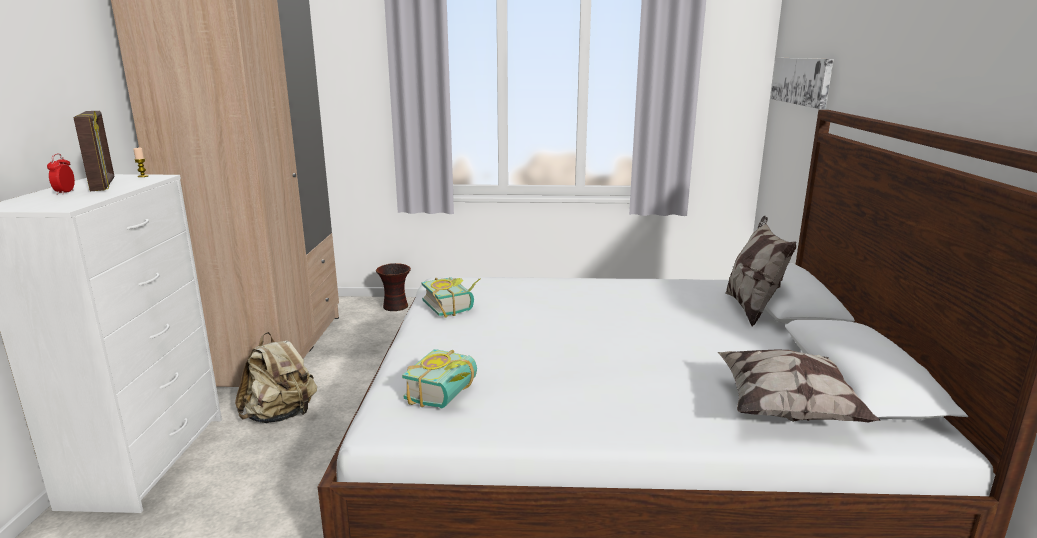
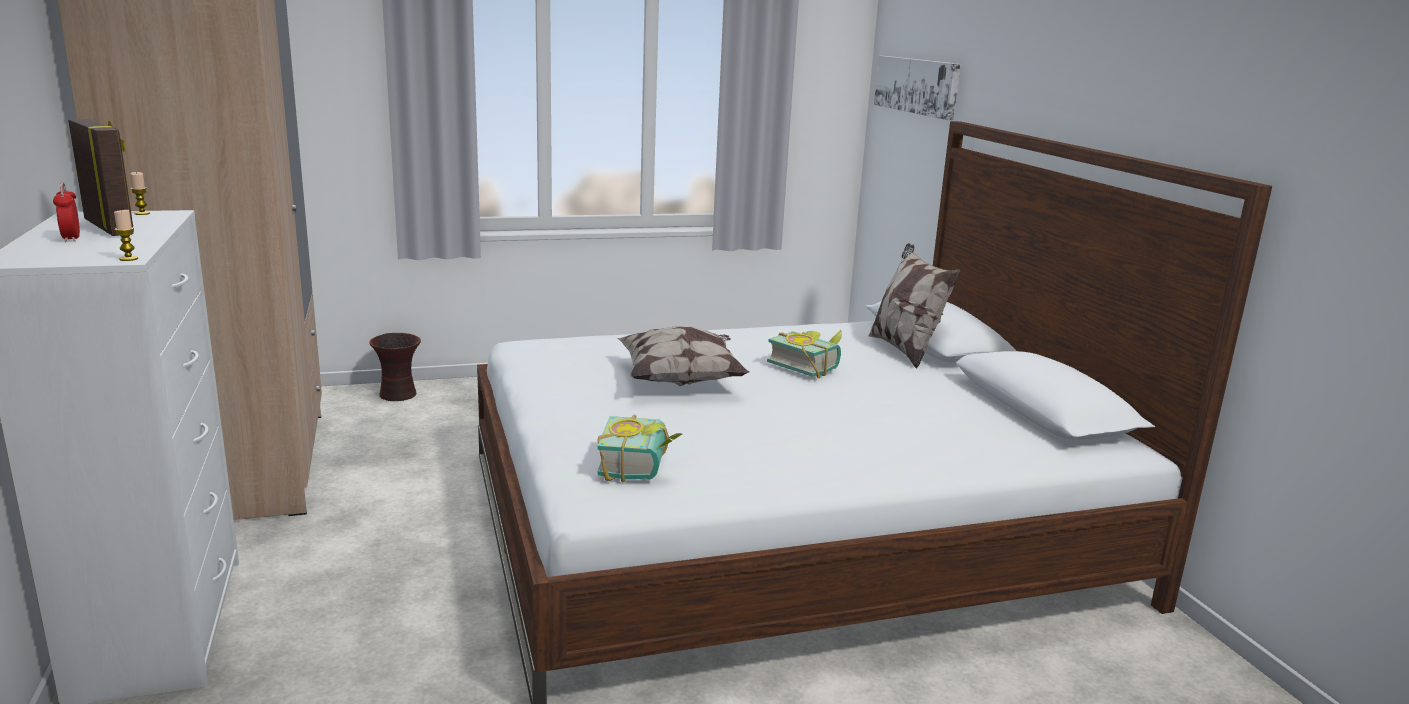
camera: 20 degrees left, 0 degrees up
(67, 208) = (128, 259): none -> candle
(281, 415) = (326, 547): beige backpack -> none
(453, 306) = (565, 374): book -> book (807, 366)
(788, 409) = (995, 441): pillow -> pillow (681, 380)

